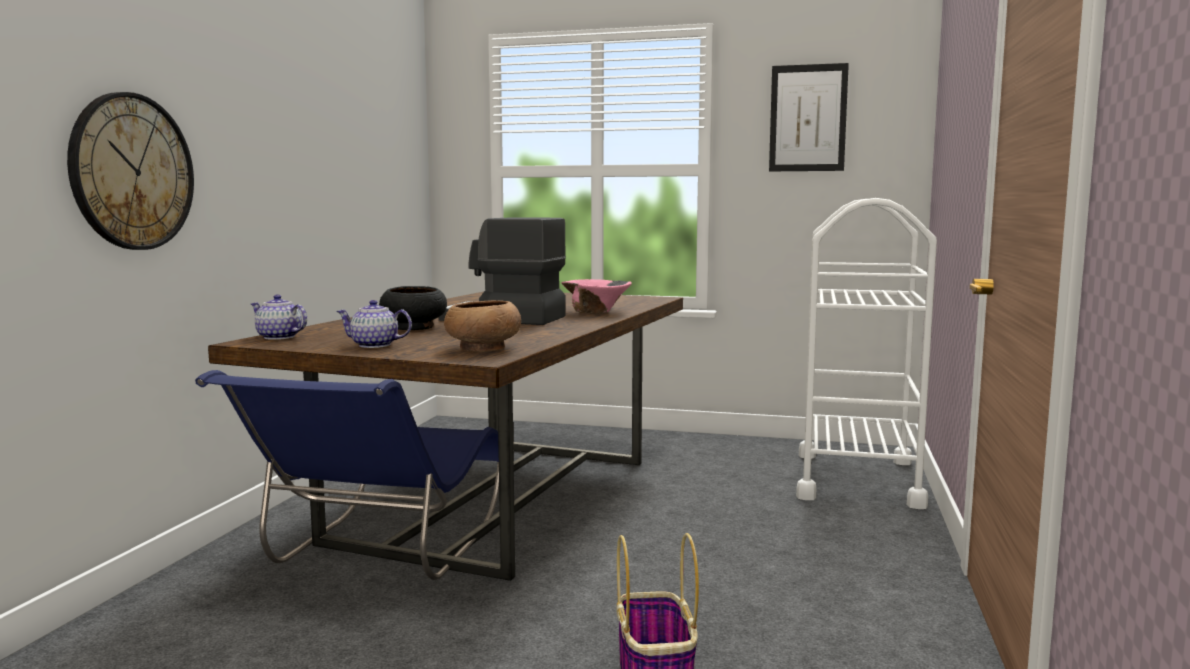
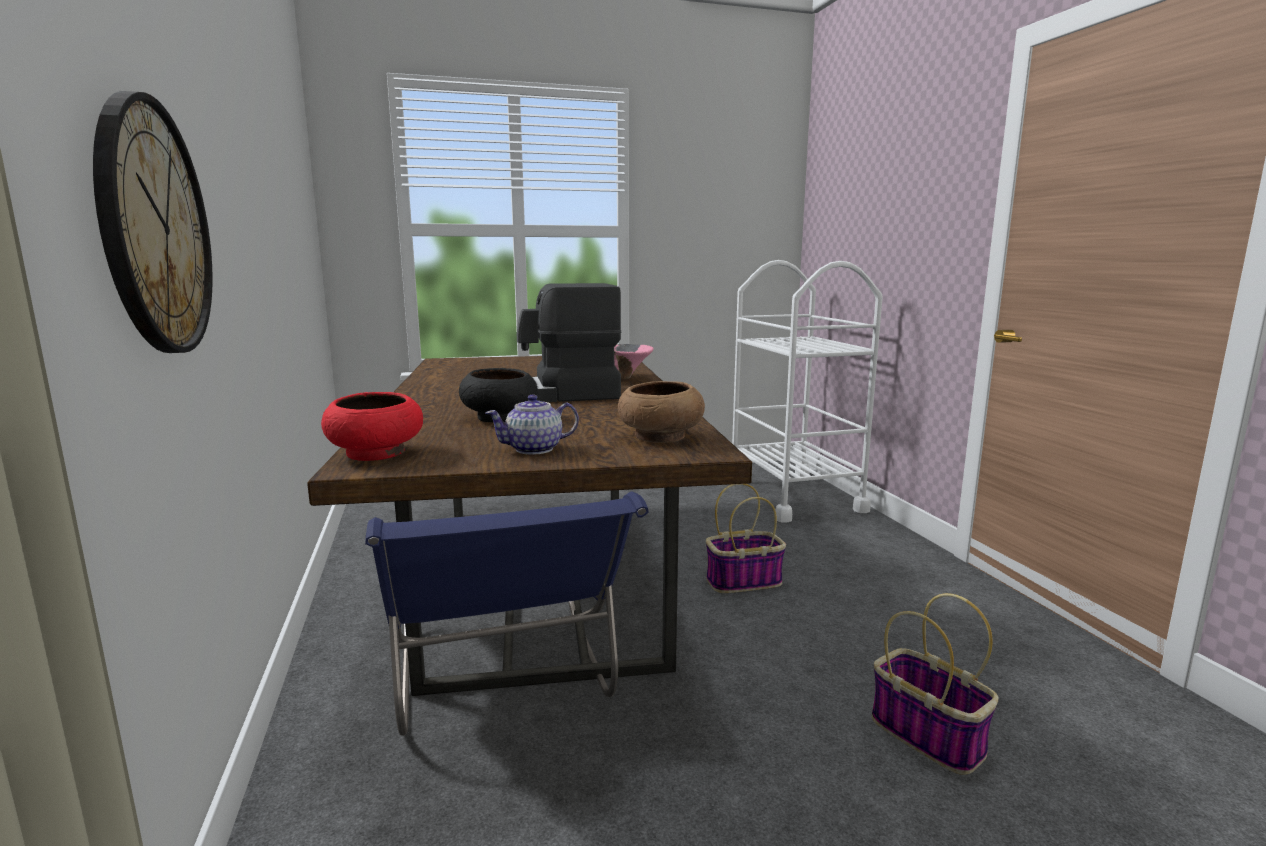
camera: 30 degrees left, 5 degrees up
(279, 337) = (377, 453): teapot -> red bowl
(676, 536) = (744, 581): none -> basket
(808, 118) = (711, 186): picture -> none

